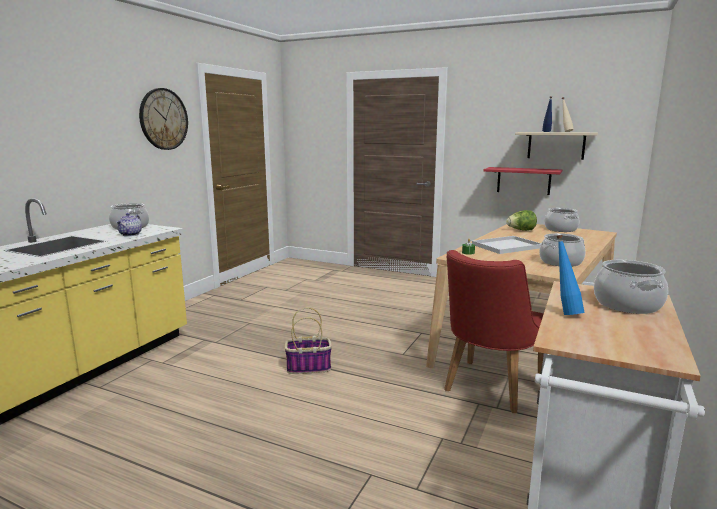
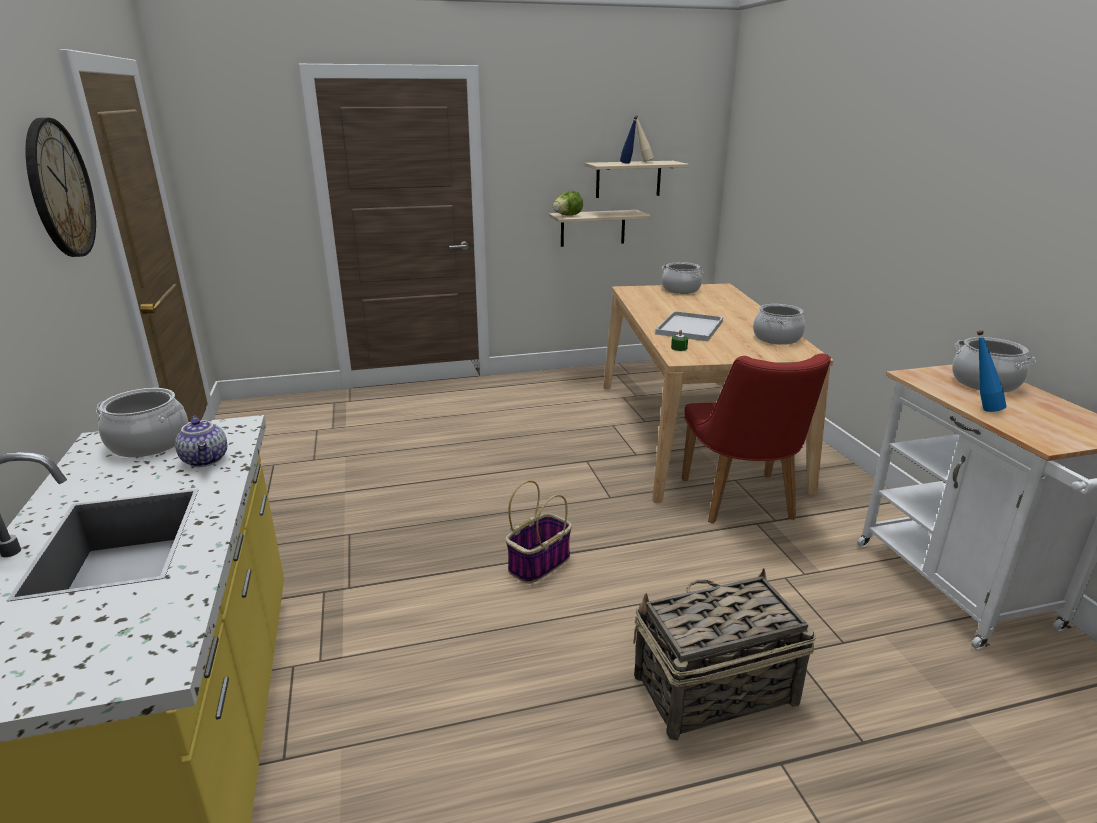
camera: 40 degrees left, 10 degrees up
(292, 462) = (713, 689): none -> basket
(521, 230) = (651, 299): lettuce -> lettuce (567, 216)
(523, 180) = (592, 228): red shelf -> beige shelf

